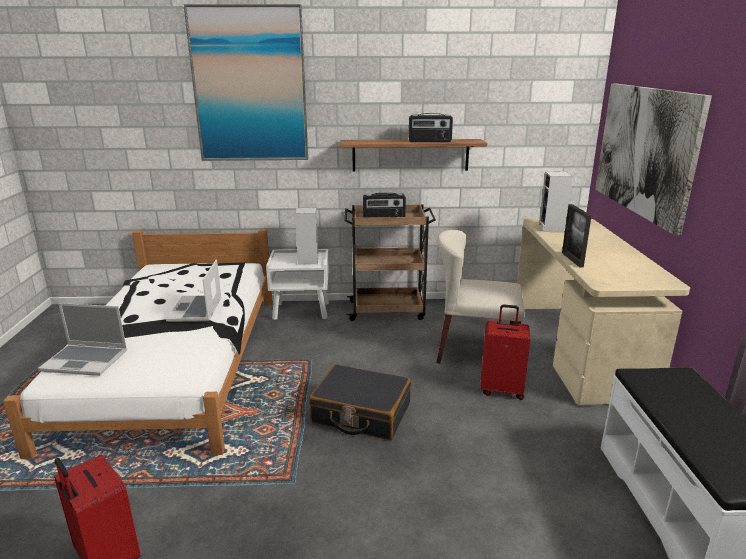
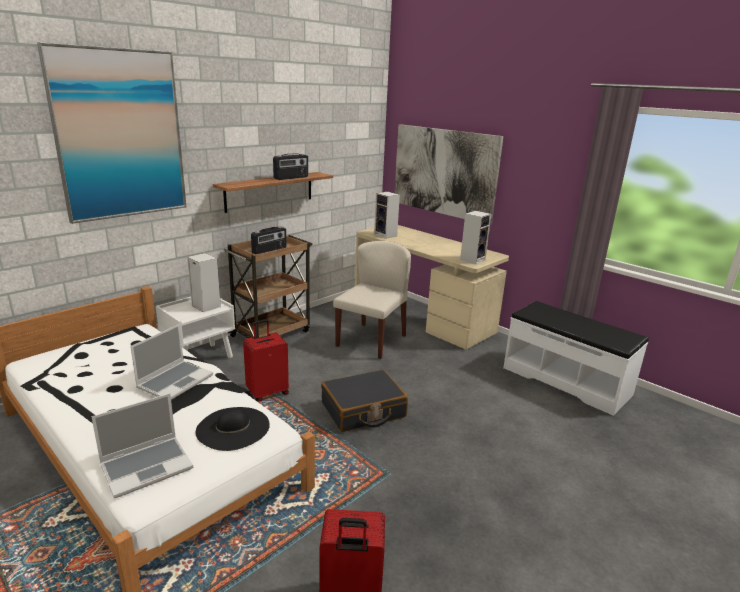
camera: 45 degrees left, 0 degrees up
(169, 361) = (233, 428): none -> black hat
(196, 310) = (175, 381): laptop -> laptop turned 105 degrees counterclockwise
(474, 351) = (371, 340): beige chair -> beige chair turned 150 degrees clockwise
(502, 389) = (419, 358): red suitcase -> red suitcase (267, 392)
(572, 259) = (433, 253): picture frame -> none
(614, 279) = (472, 259): none -> speaker

